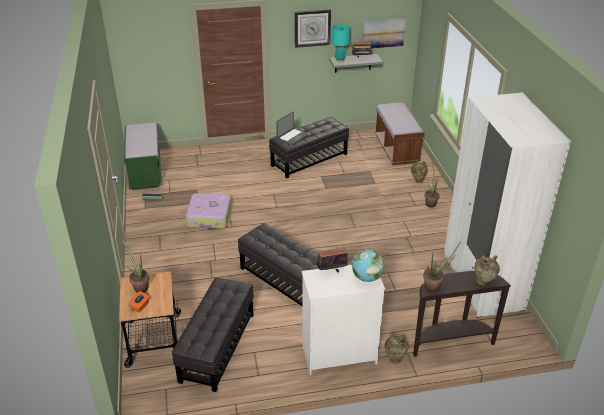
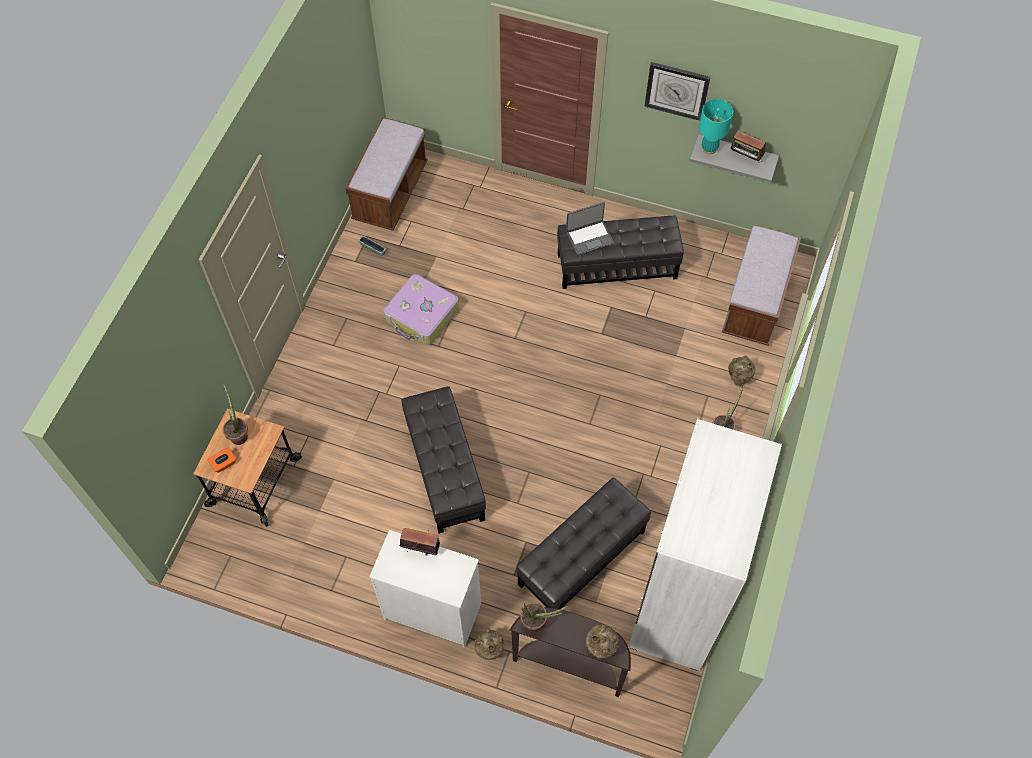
camera: 30 degrees right, 25 degrees up
(145, 173) = (390, 193): green bench -> brown bench
(218, 347) = (313, 528): black ottoman -> black ottoman (582, 558)
(366, 277) = (452, 580): globe -> none
(383, 33) = (794, 134): picture -> none

